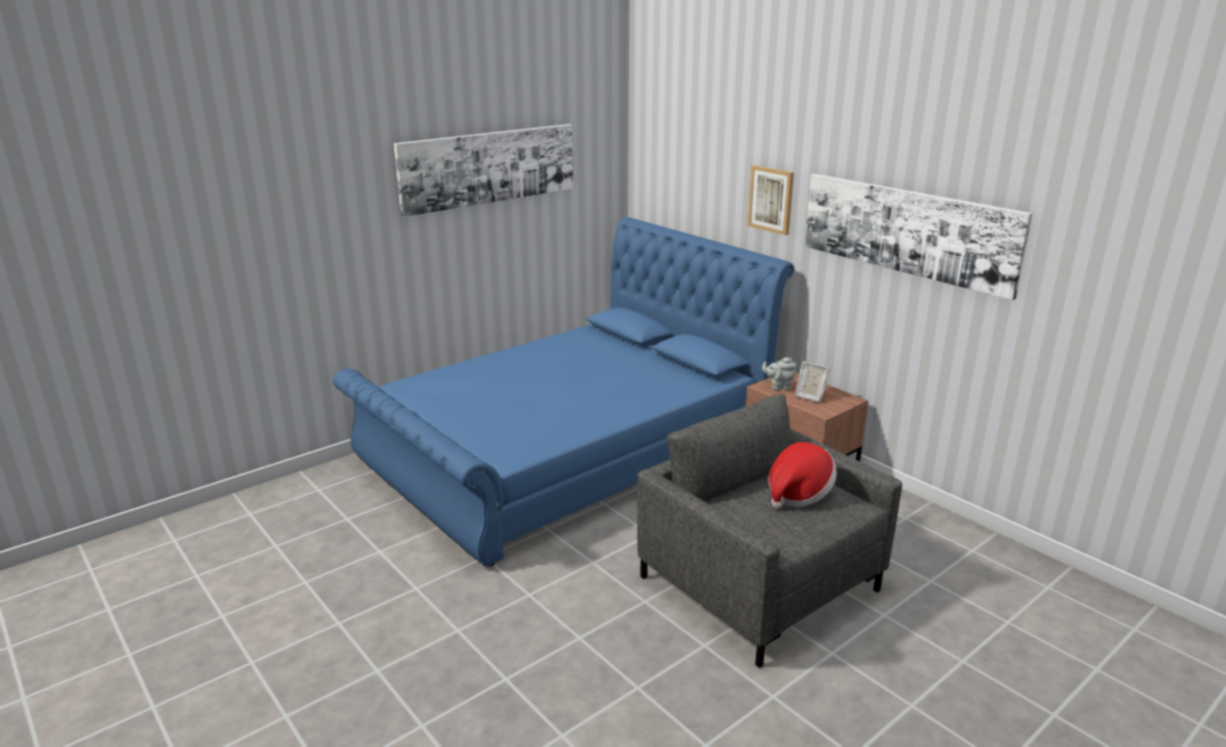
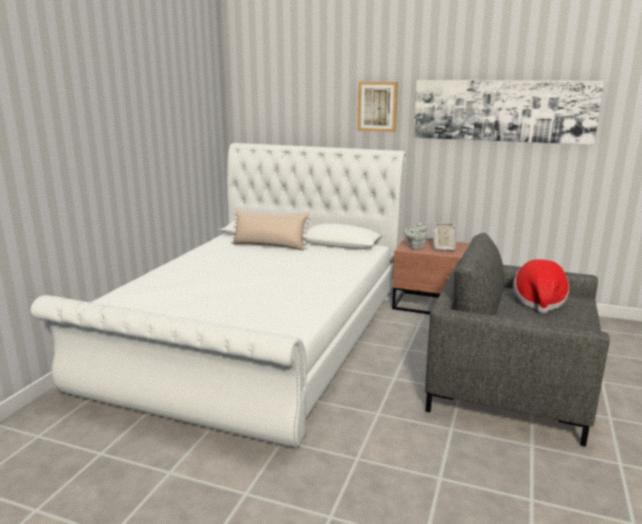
camera: 30 degrees left, 5 degrees down
(489, 167) = (140, 89): picture -> none
(568, 449) = (258, 336): blue bed -> white bed
(619, 350) = (270, 246): none -> beige pillow

